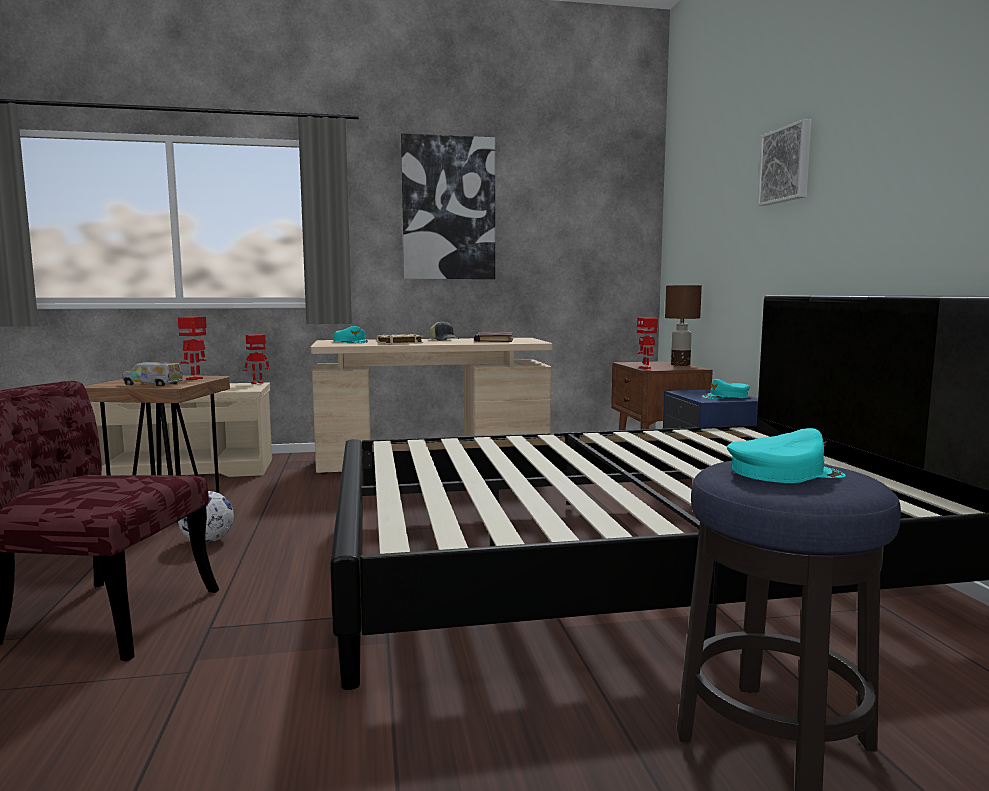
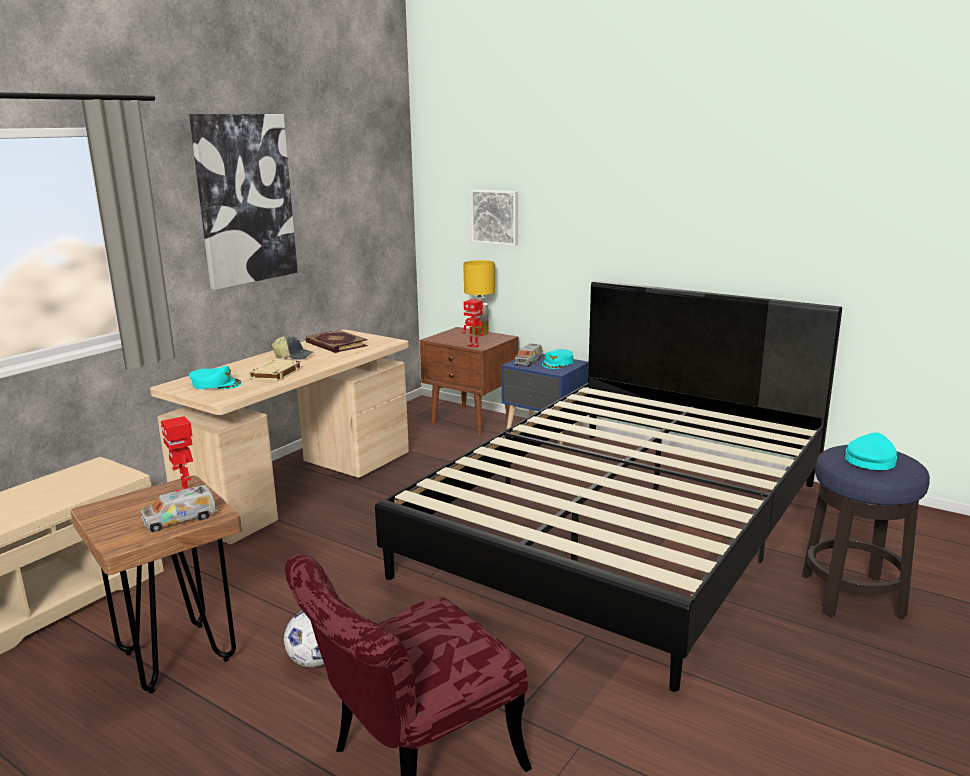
camera: 45 degrees left, 10 degrees up
(257, 383) = (96, 463): toy robot -> none
(680, 364) = (479, 333): brown table lamp -> yellow table lamp
(697, 392) = (528, 362): none -> toy truck
(786, 165) = (600, 176): picture -> picture (496, 217)

